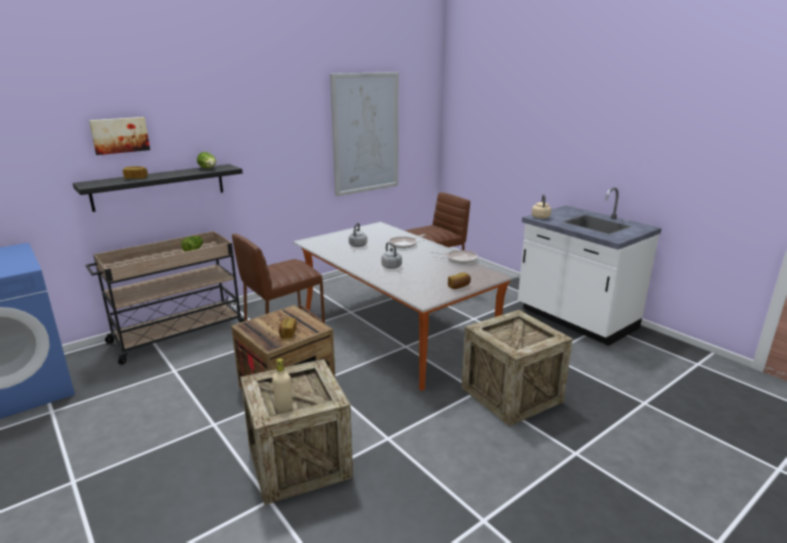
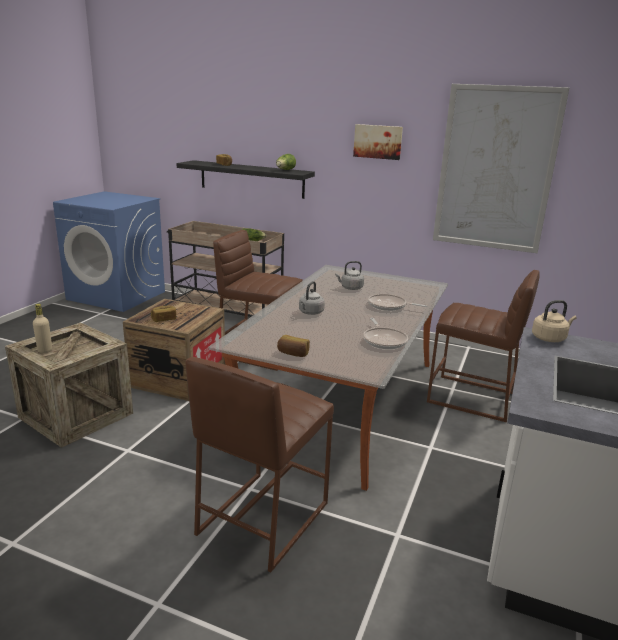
camera: 60 degrees right, 0 degrees up
(120, 135) = (229, 127): picture -> picture (378, 141)
(511, 394) = (261, 518): crate -> brown stool

